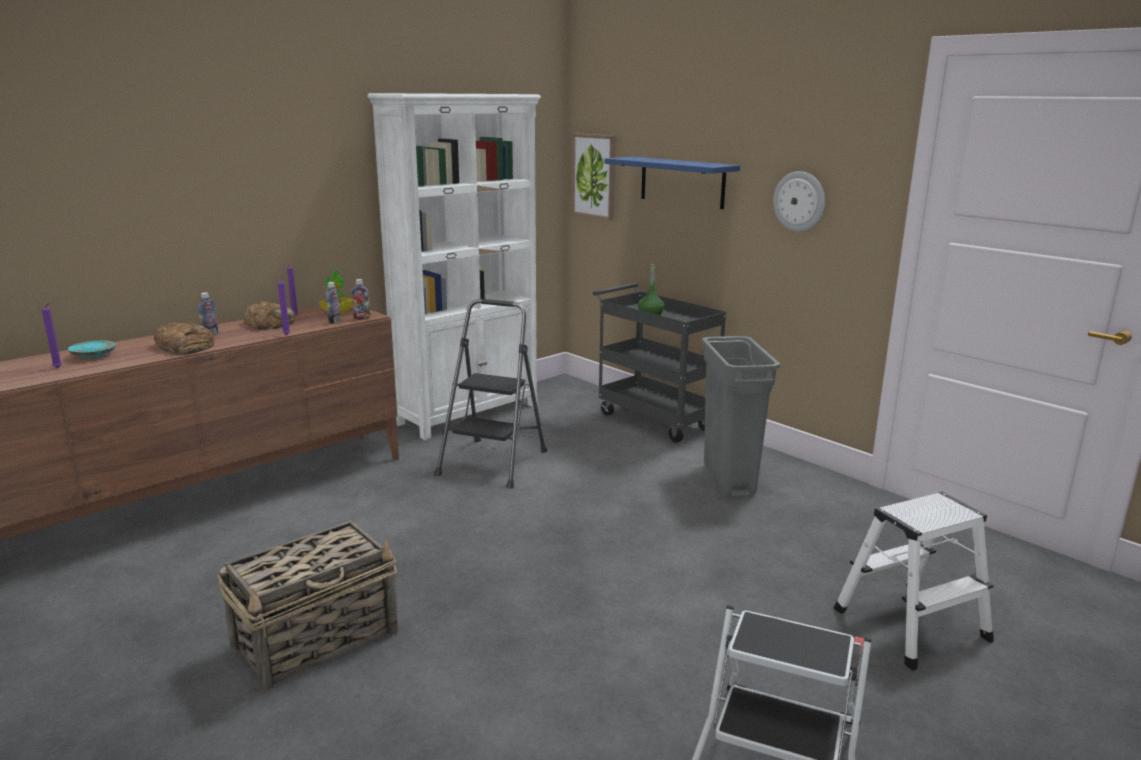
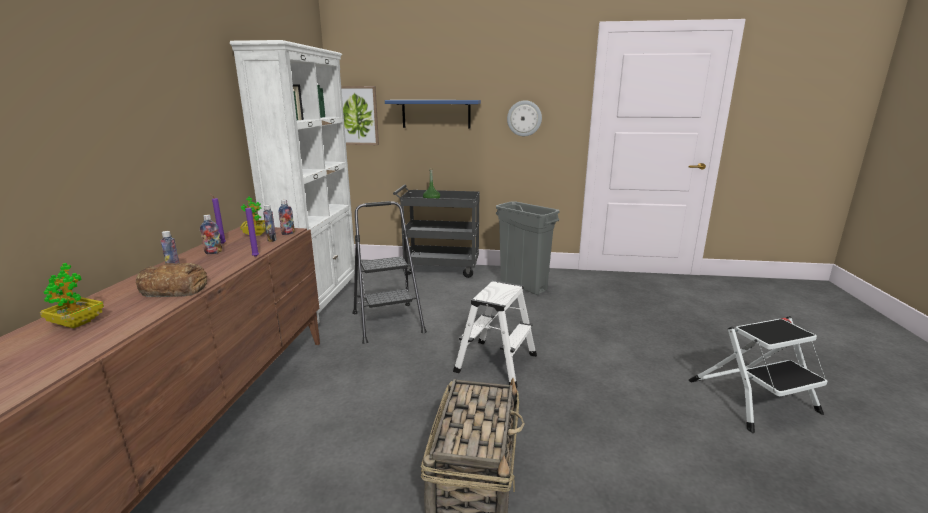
camera: 40 degrees left, 0 degrees up
(59, 368) = (60, 347): purple candle -> none
(93, 355) = (77, 323): turquoise plate -> potted plant
(271, 323) = (213, 252): bread -> bottle
(910, 624) = (689, 321): white step ladder -> white step ladder (496, 363)

